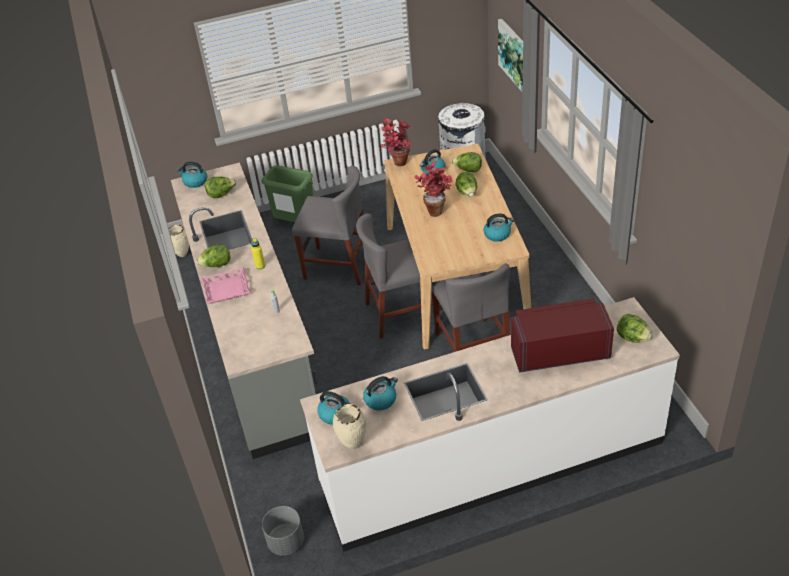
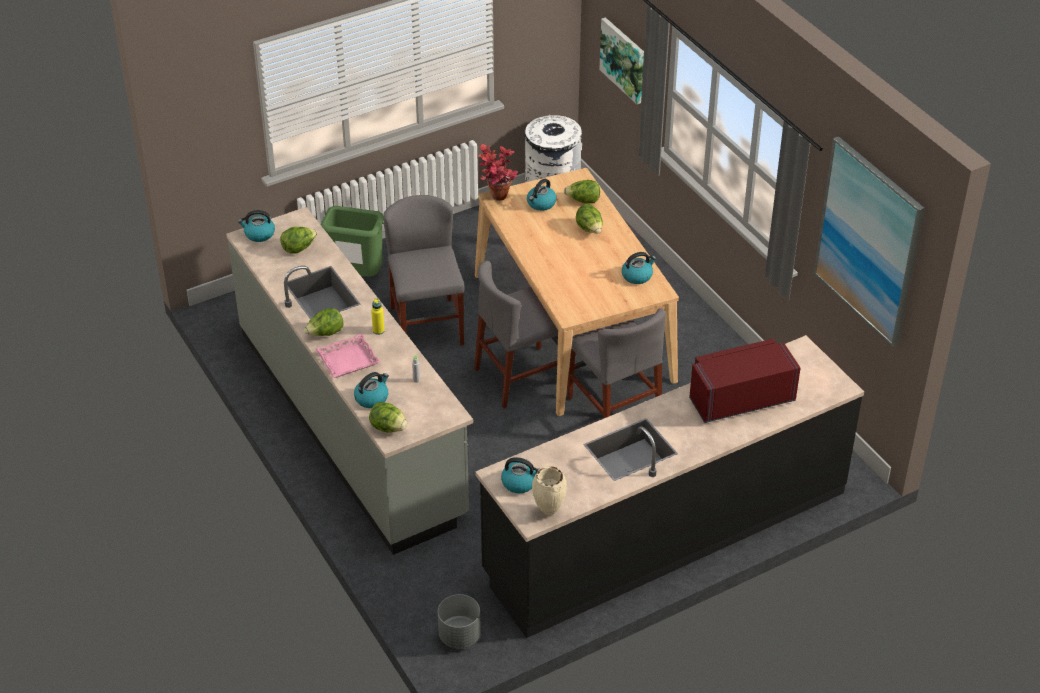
camera: 15 degrees left, 0 degrees up
(182, 255) = (222, 327): beige vase -> none
(338, 266) = (427, 326): grey chair -> grey chair turned 105 degrees counterclockwise
(381, 400) = (564, 464): kettle -> kettle (372, 398)
(435, 209) = (558, 251): potted plant -> none
(491, 464) = (665, 532): white counter -> black counter
(632, 338) = (813, 378): lettuce -> lettuce (388, 428)
(693, 212) = (868, 241): none -> picture

